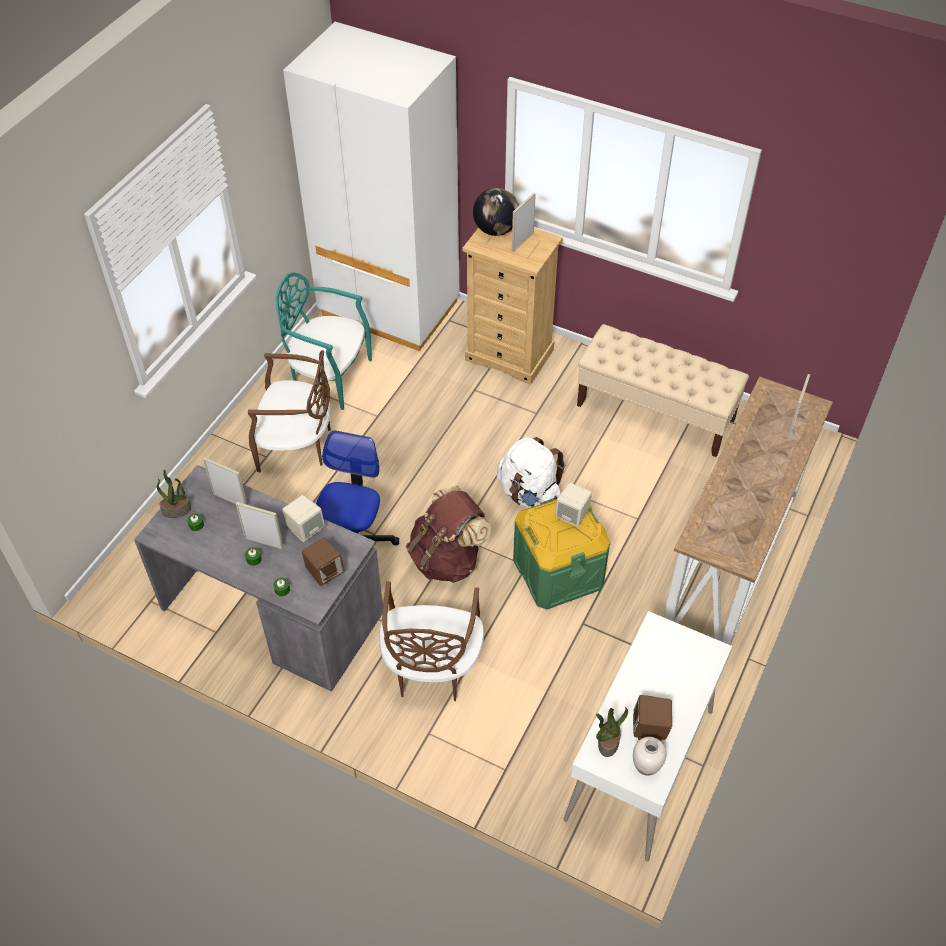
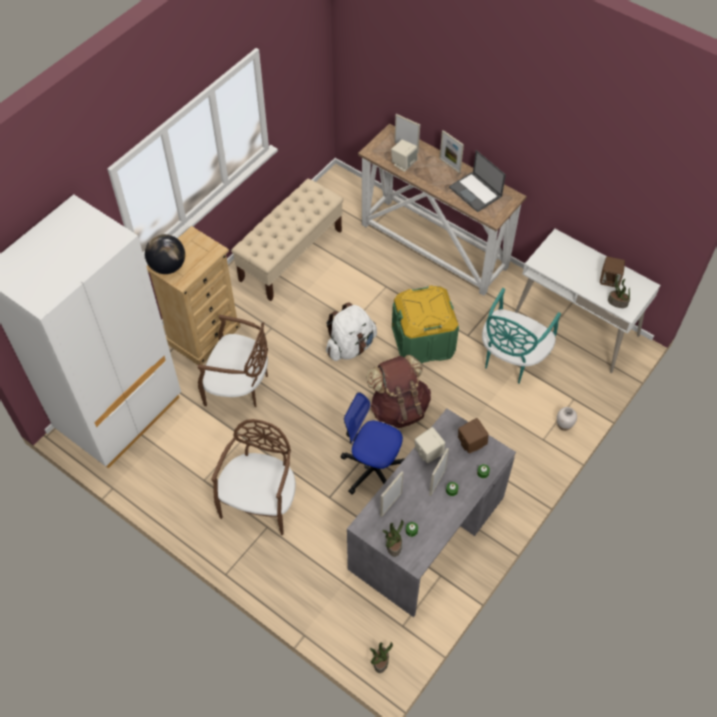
camera: 80 degrees left, 5 degrees up
(108, 585) = (380, 661): none -> potted plant
(329, 376) = (187, 469): turquoise chair -> turquoise chair (511, 358)
(431, 668) = (492, 431): brown chair -> brown chair (239, 386)
(522, 242) = (188, 251): picture frame -> picture frame (449, 165)
(572, 515) = (420, 299): beige speaker -> beige speaker (403, 164)
(646, 766) = (634, 287): white vase -> white vase (564, 425)
(737, 515) = (476, 192): none -> laptop

